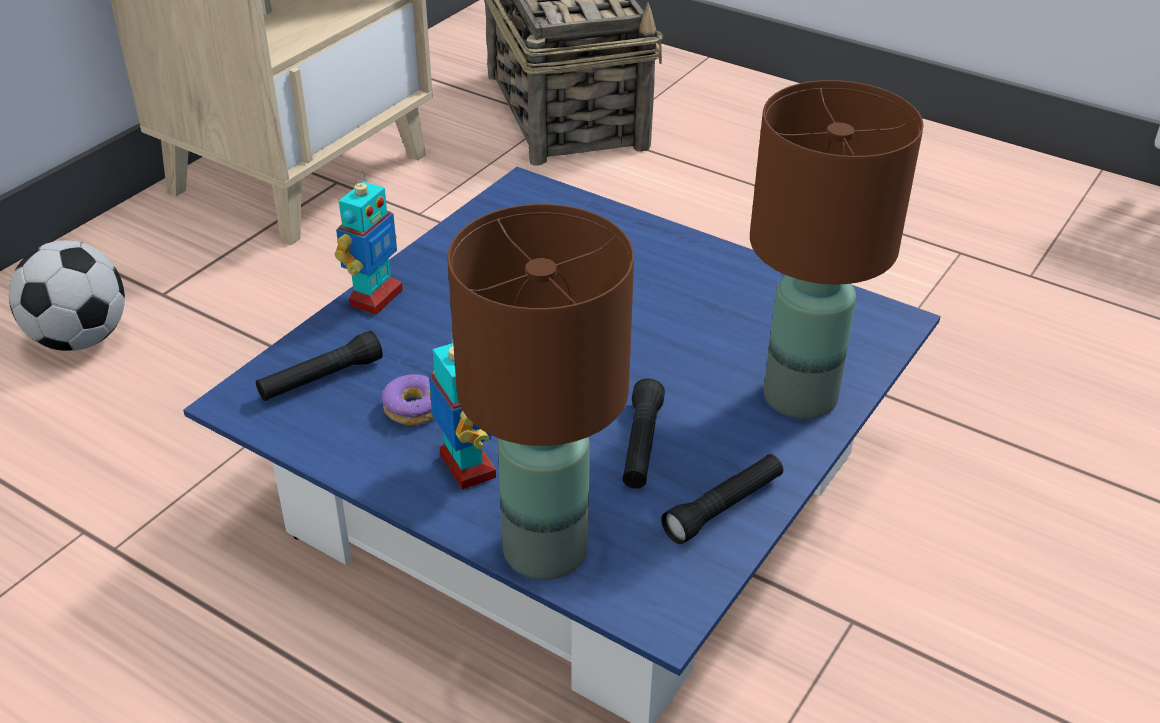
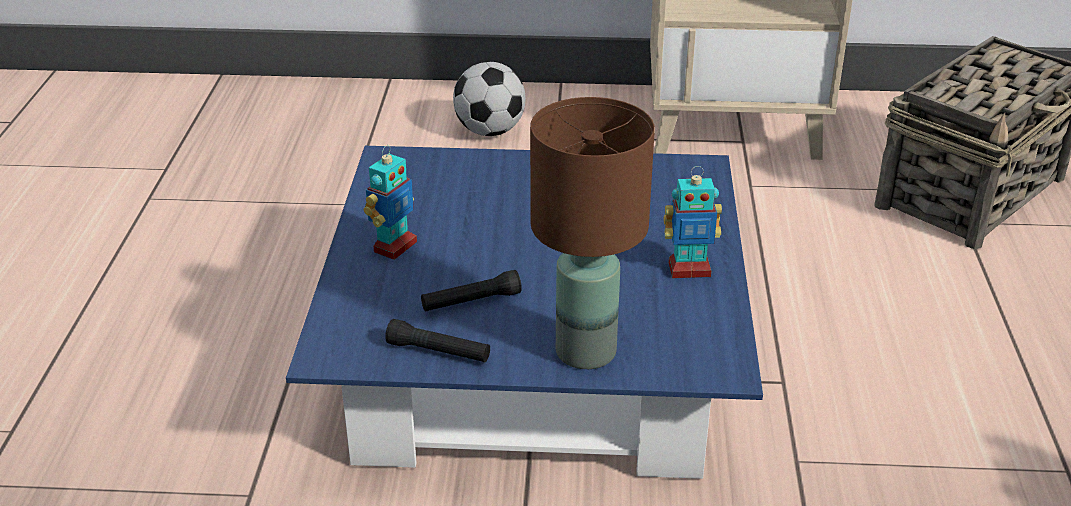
camera: 60 degrees right, 5 degrees down
(321, 379) = (428, 173): black flashlight -> none
(375, 297) = (520, 160): toy robot -> toy robot (689, 269)
(414, 408) = (430, 211): donut -> none
(546, 548) = (348, 297): brown table lamp -> none

